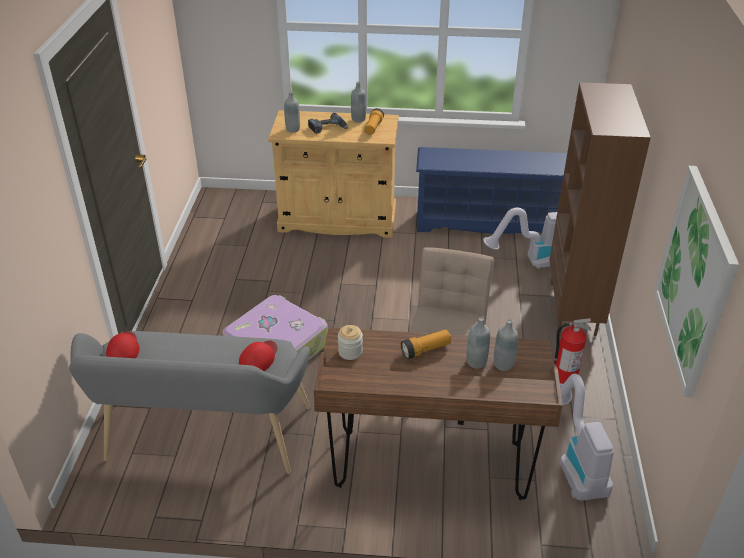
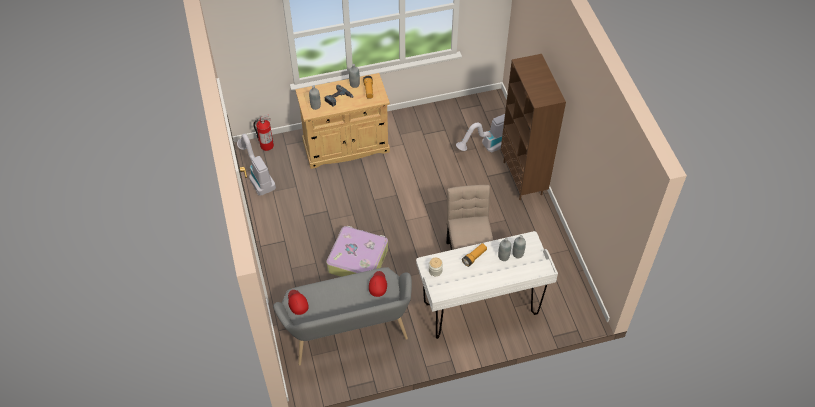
camera: 20 degrees left, 15 degrees up
(430, 466) = (480, 310): brown desk -> white desk
(490, 222) = (448, 121): blue shoe rack -> none
(564, 377) = (533, 230): fire extinguisher -> fire extinguisher (266, 145)
(575, 462) = (555, 283): vacuum cleaner -> vacuum cleaner (257, 176)
(695, 279) = (611, 197): picture -> none

